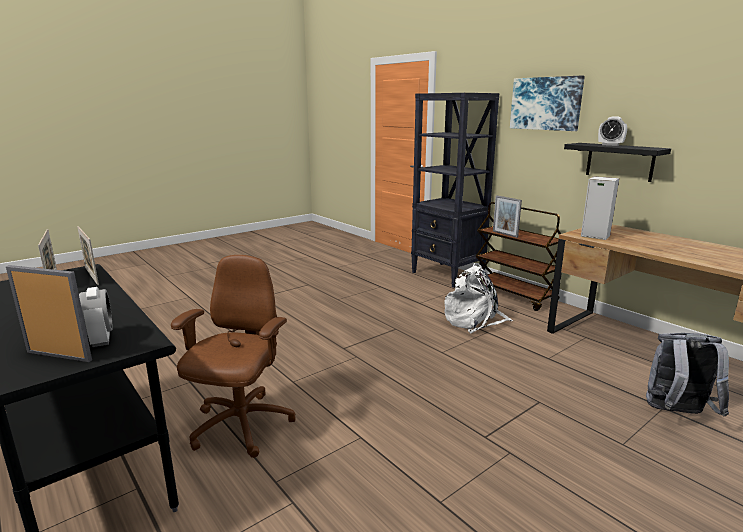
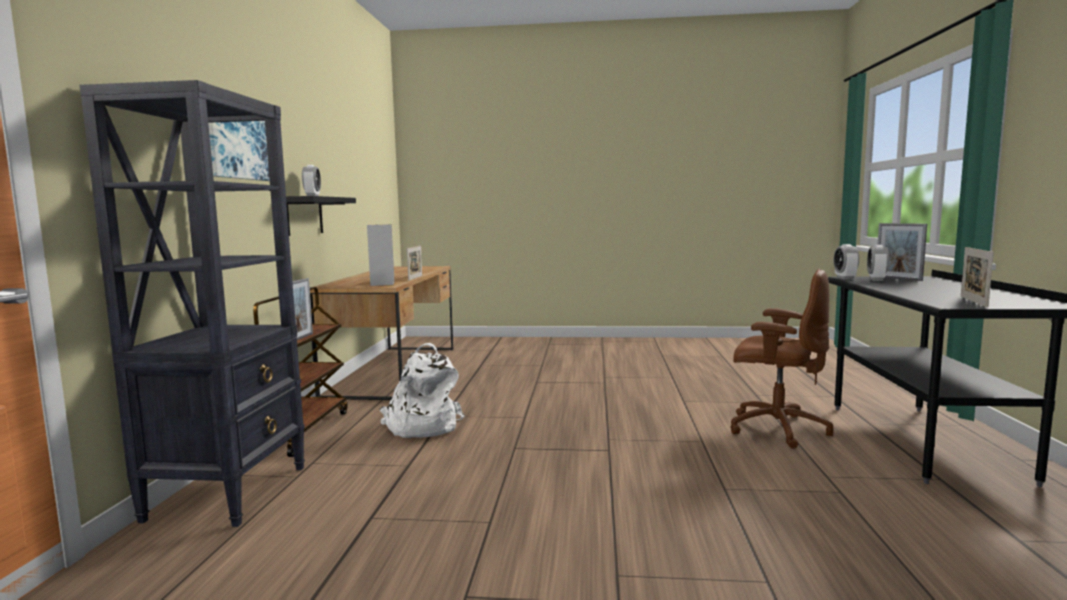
camera: 135 degrees left, 10 degrees down
(91, 276) = (930, 300): picture frame -> picture frame (415, 278)
(147, 336) = (845, 278): none -> alarm clock
(241, 426) = (776, 428): brown office chair -> brown office chair turned 120 degrees counterclockwise
(676, 413) = (483, 362): grey backpack -> none

